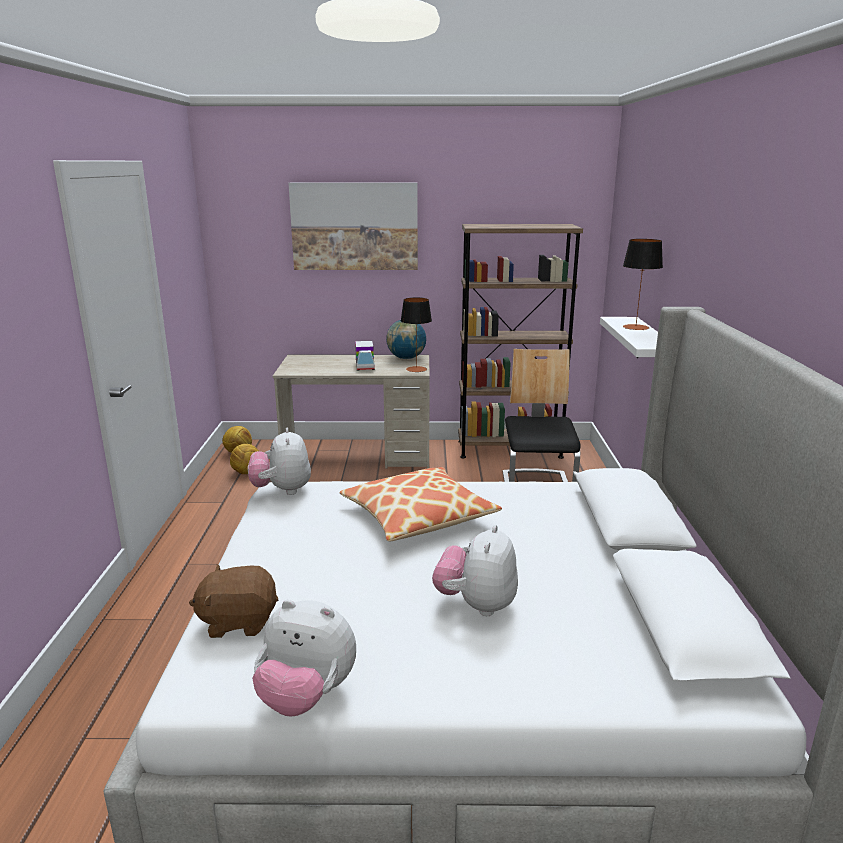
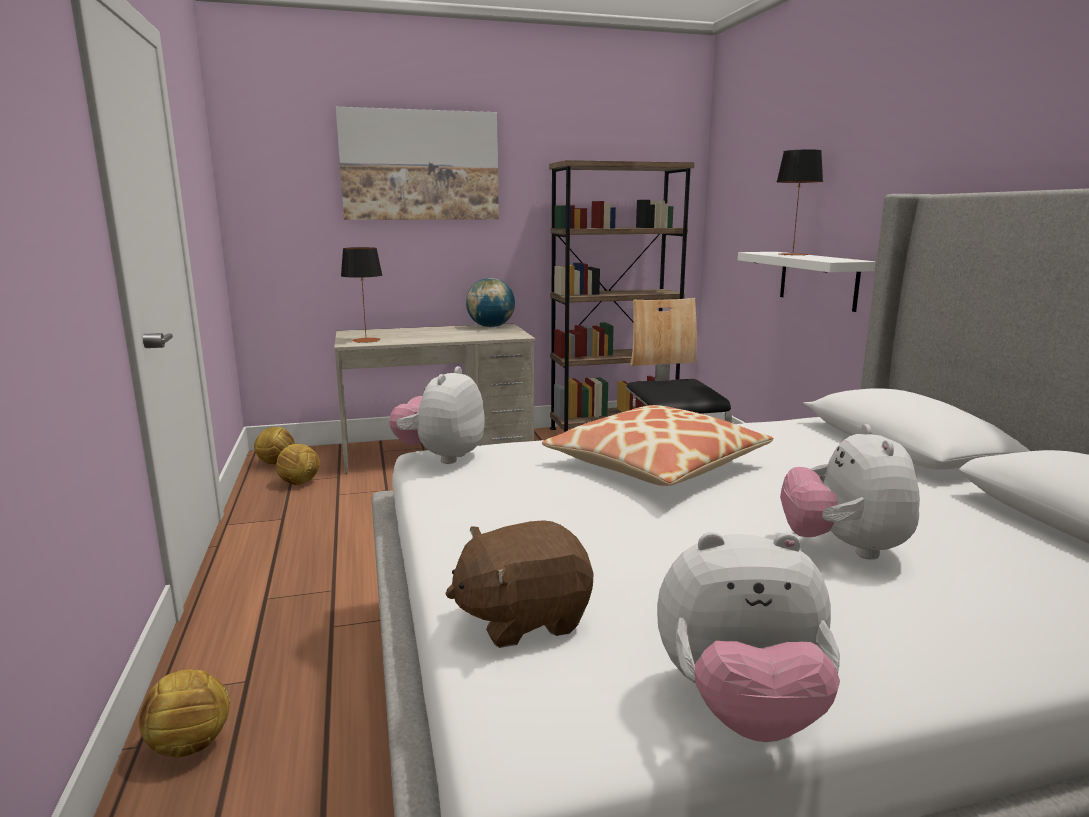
camera: 15 degrees left, 5 degrees down
(108, 654) = (190, 744): none -> football
(282, 490) = (441, 457): plush toy -> plush toy turned 45 degrees clockwise
(365, 365) = (447, 334): toy truck -> none
(416, 369) = (513, 334): table lamp -> table lamp (366, 340)

